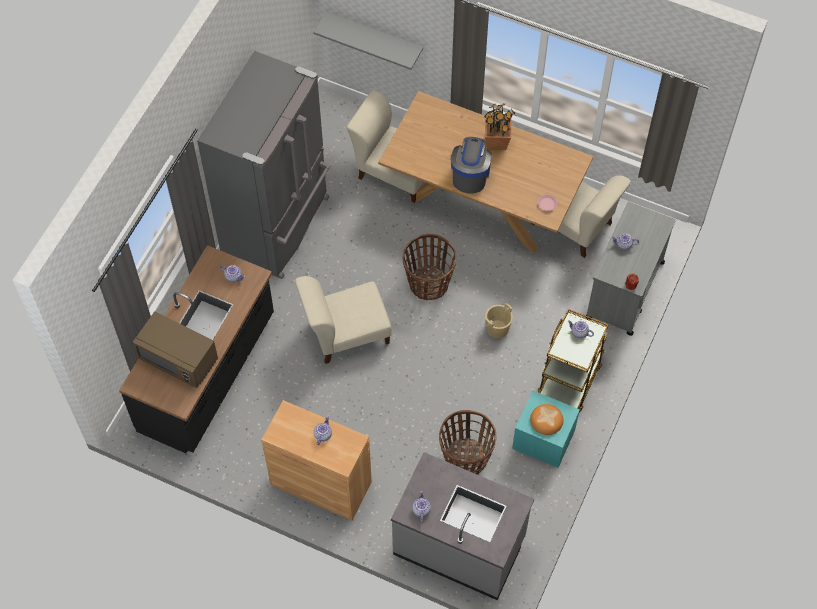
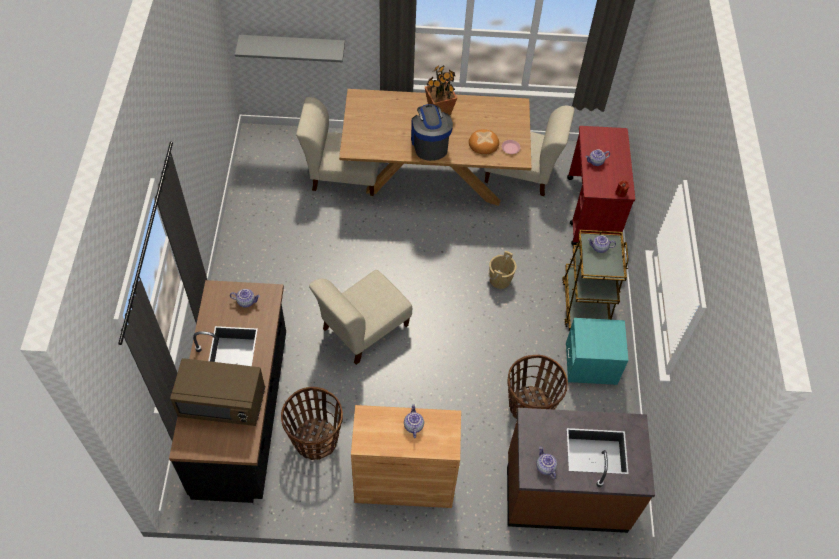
camera: 25 degrees left, 5 degrees down
(278, 226) = (255, 254): grey fridge -> none
(428, 283) = (419, 260): basket -> basket (315, 439)
(459, 545) = (565, 492): grey counter -> brown counter
(547, 420) = (601, 340): bread -> bread (484, 143)
(624, 290) = (591, 212): grey cart -> red cart

